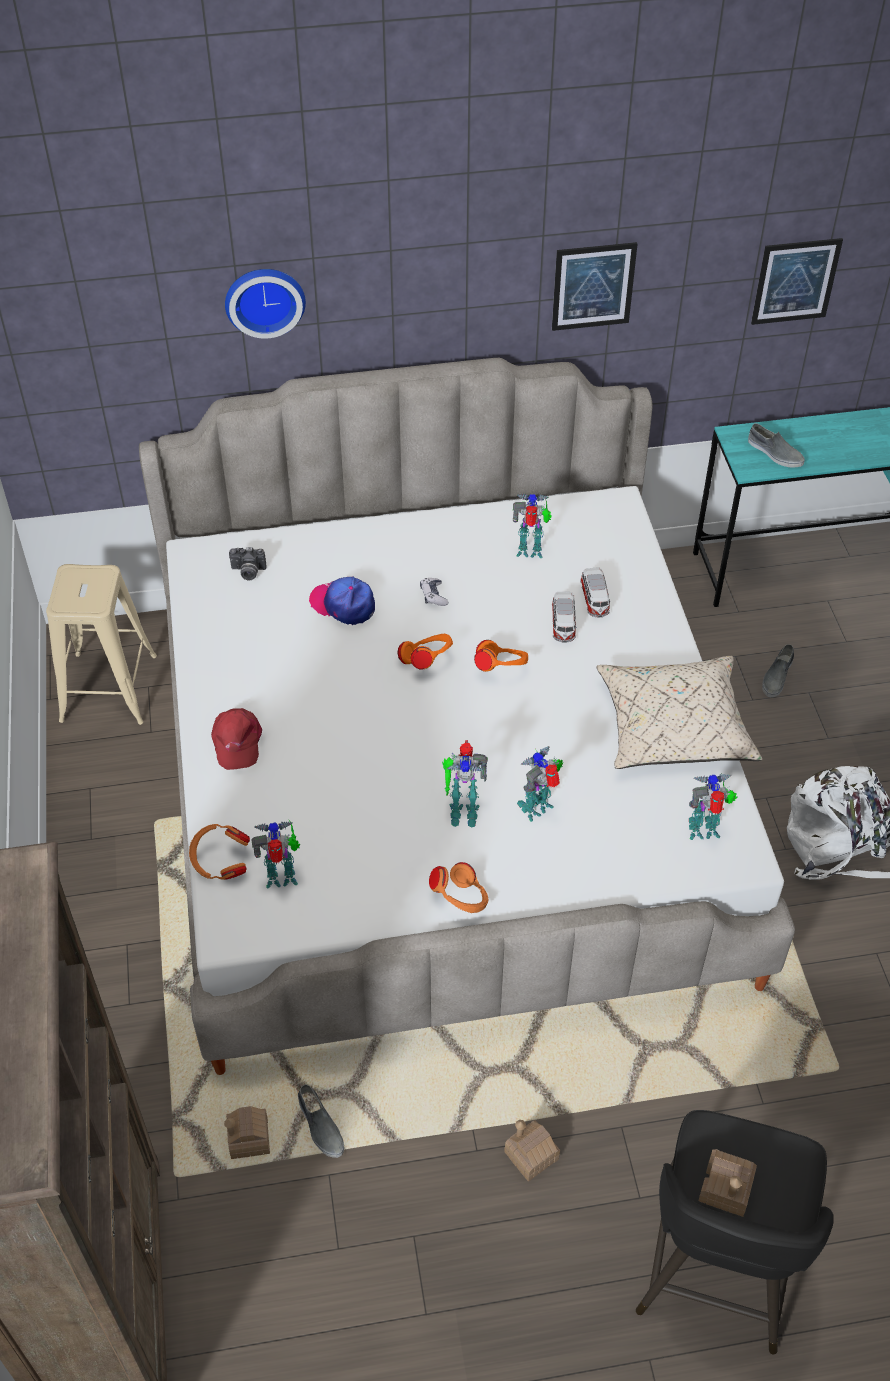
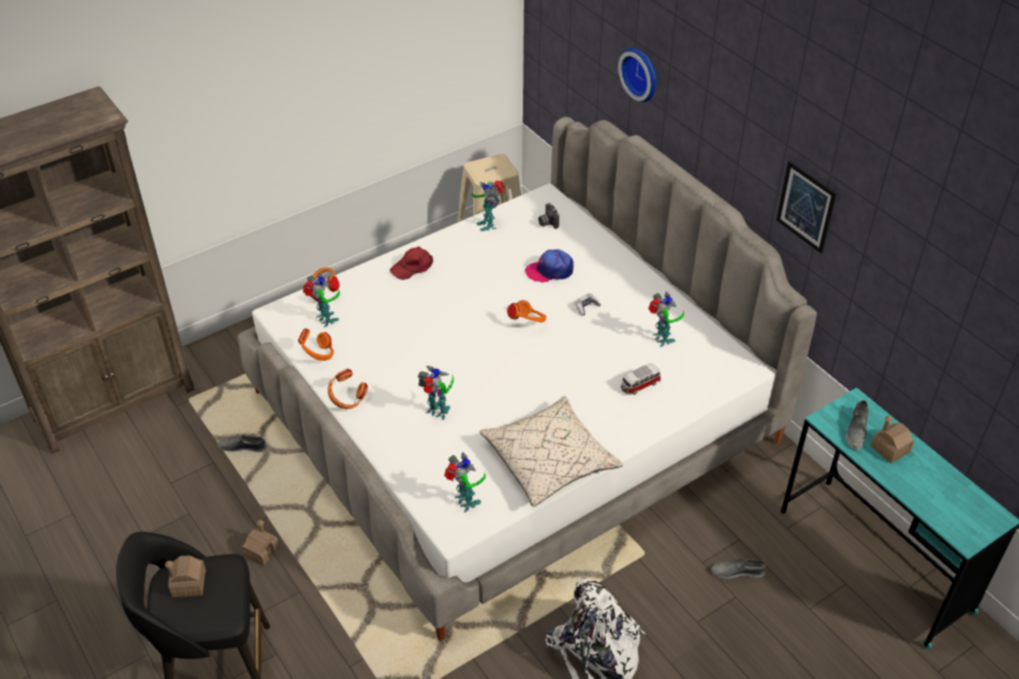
camera: 65 degrees right, 5 degrees down
(249, 1139) = (222, 420): toy house -> toy house (890, 448)
(320, 1126) = (242, 447): grey shoe -> grey shoe turned 60 degrees clockwise
(343, 604) = (550, 271): cap -> cap turned 105 degrees counterclockwise
(462, 811) = (416, 378): toy robot -> toy robot (488, 224)
(501, 669) = (544, 359): orange headphones -> orange headphones (318, 355)
(563, 625) = (605, 376): toy car -> none
(795, 281) = (935, 315): picture -> none

